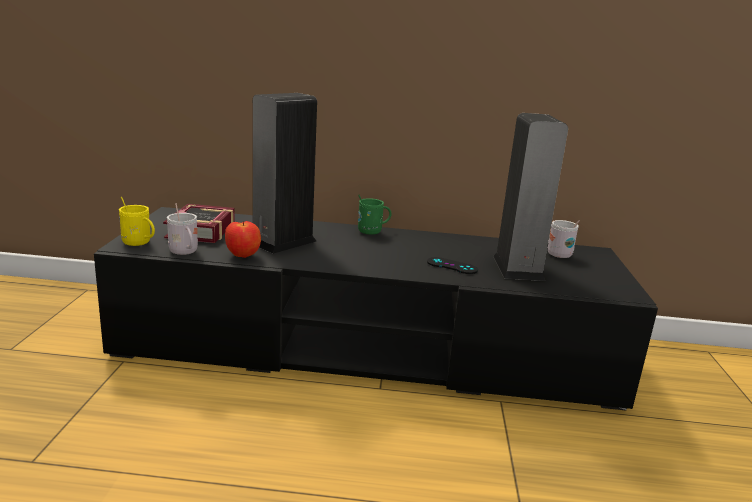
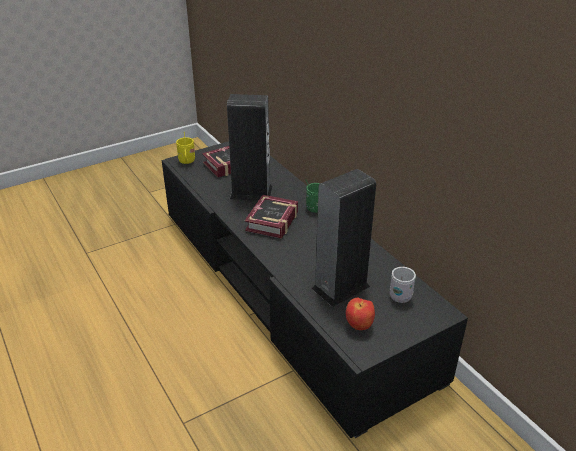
camera: 55 degrees right, 15 degrees up
(185, 253) = (193, 178): white mug -> none
(243, 256) = (213, 193): apple -> apple (359, 326)
(357, 254) = (270, 222): none -> book
(452, 266) = (302, 261): black game controller -> none

